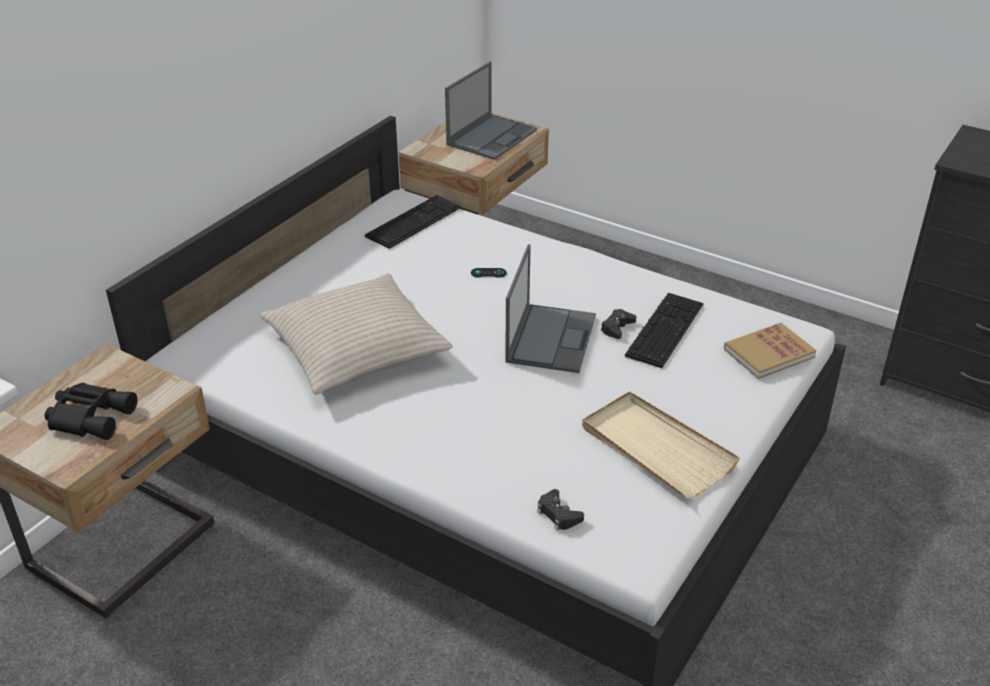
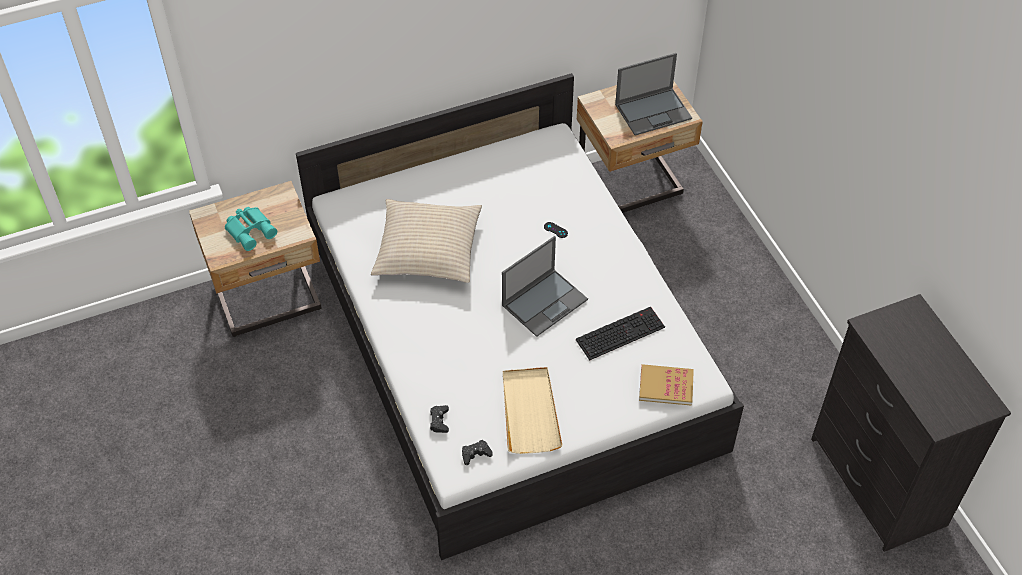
camera: 35 degrees right, 15 degrees up
(91, 416) = (251, 230): black binoculars -> turquoise binoculars
(413, 221) = (548, 160): keyboard -> none
(617, 328) = (593, 316): black game controller -> black game controller (475, 454)

